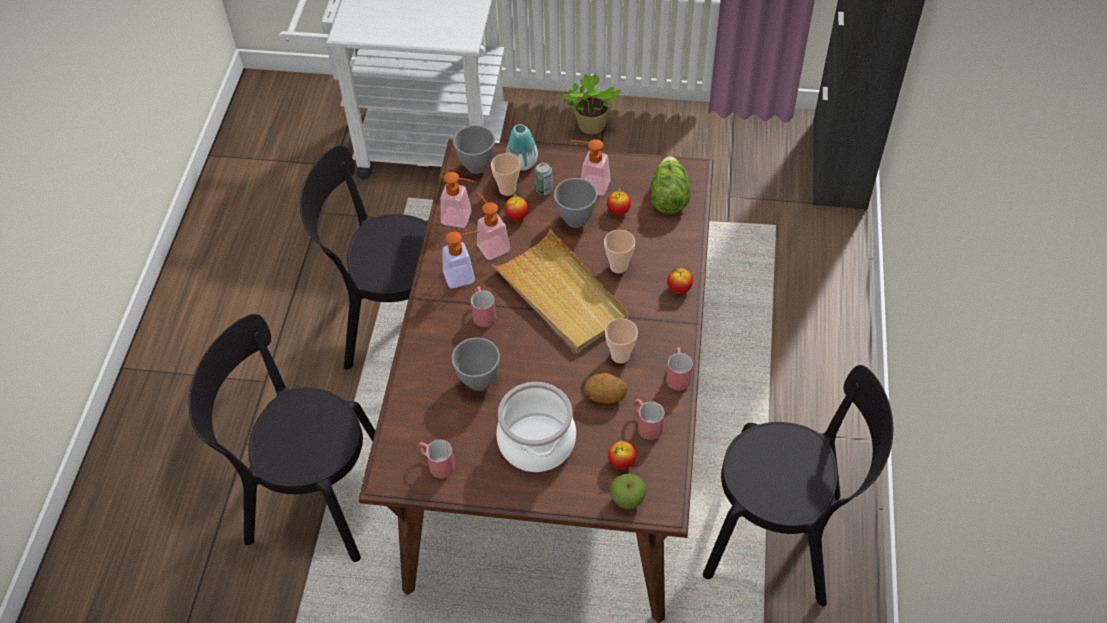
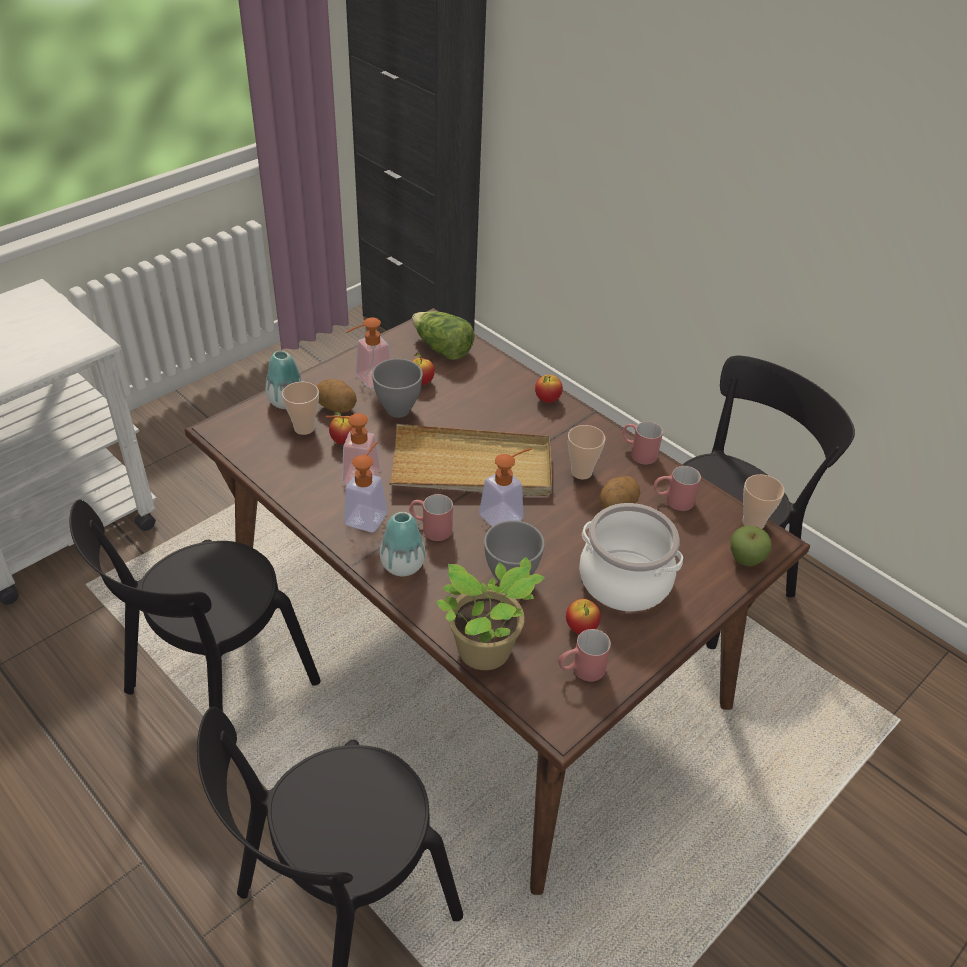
camera: 55 degrees left, 10 degrees down
(438, 321) = (402, 565): none -> vase
(462, 218) = (297, 476): soap dispenser -> soap dispenser (507, 514)
(477, 167) = (249, 430): grey bowl -> none
(544, 190) = (337, 408): can -> potato
(590, 126) = (192, 420): potted plant -> potted plant (486, 653)
(618, 266) = (482, 417): cup -> cup (753, 523)
(621, 462) = (700, 539): apple -> apple (581, 628)

